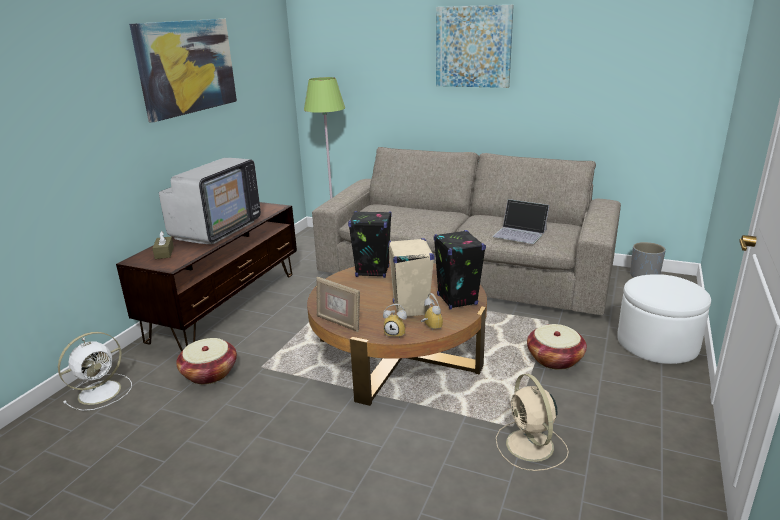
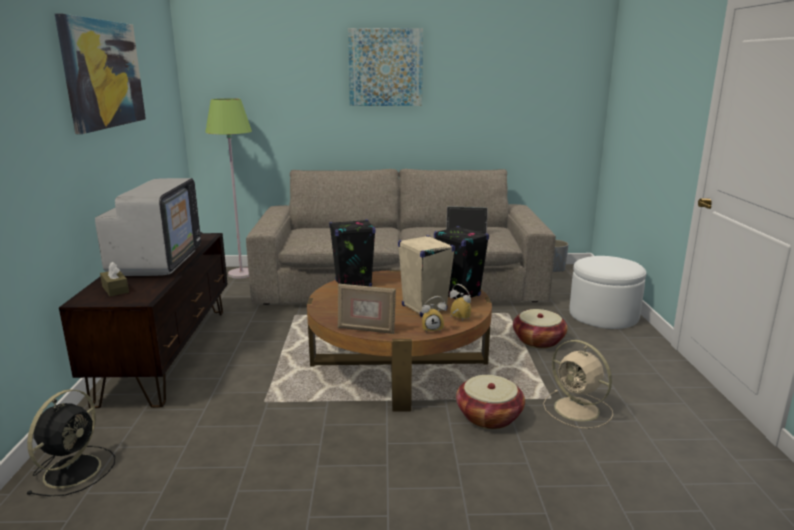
camera: 25 degrees left, 5 degrees down
(101, 391) = (74, 469): white fan -> black fan
(209, 373) = (206, 420): basket -> basket (489, 416)

